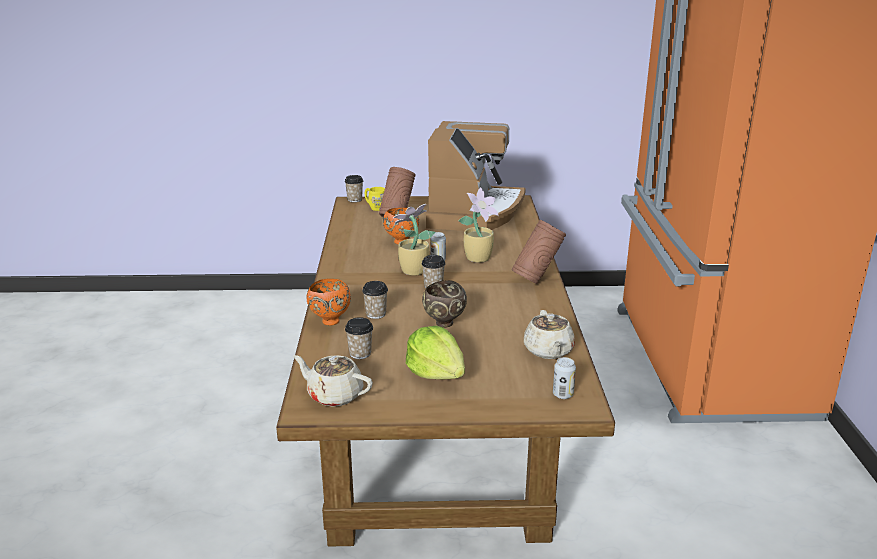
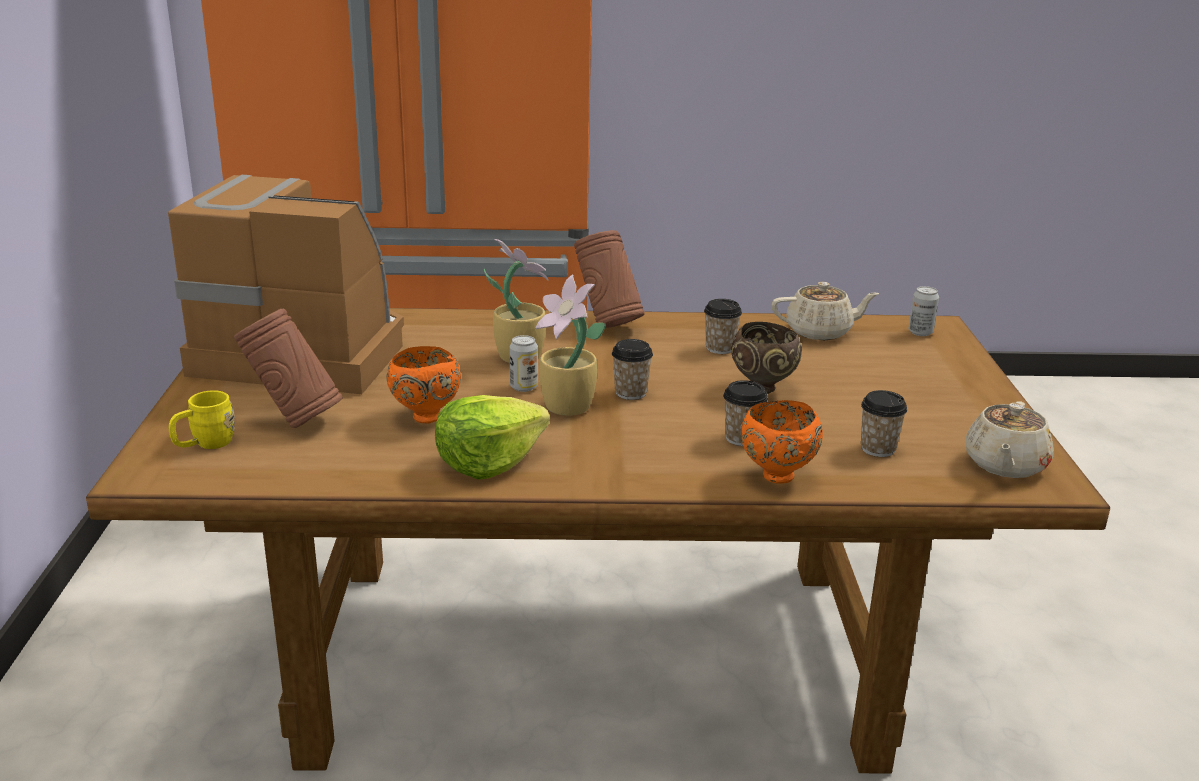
camera: 90 degrees left, 0 degrees up
(354, 200) = (134, 469): cup -> cup (720, 348)
(436, 372) = (906, 397): lettuce -> lettuce (488, 462)

